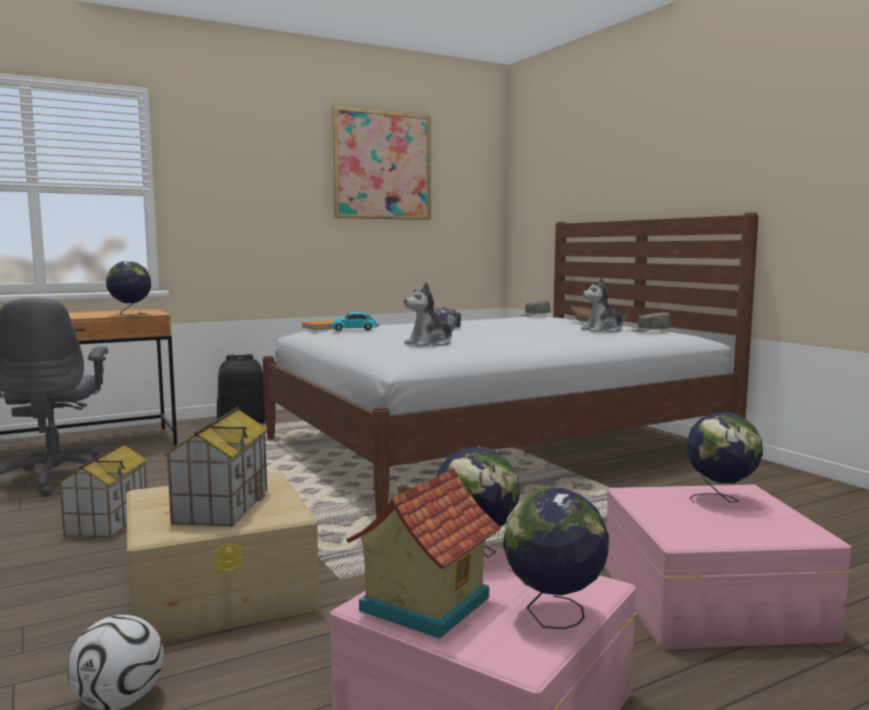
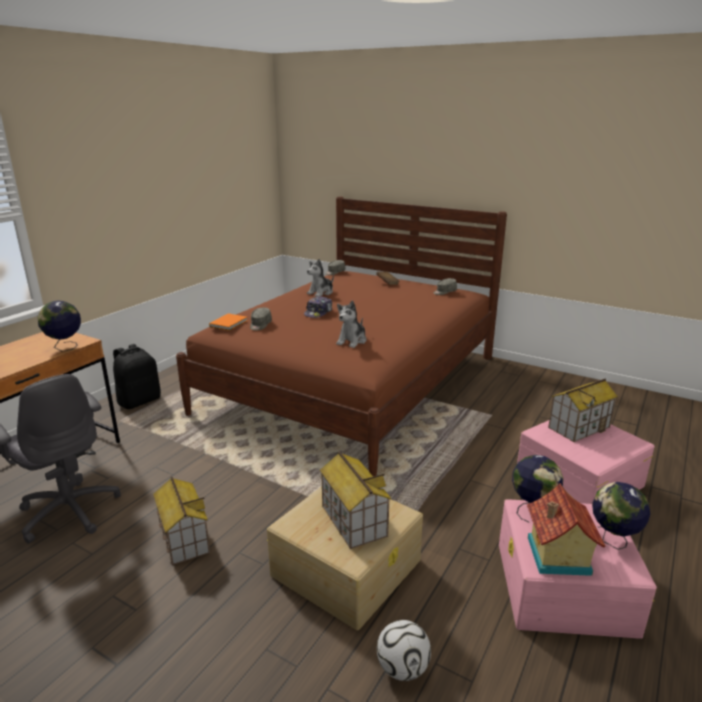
camera: 30 degrees left, 15 degrees up
(355, 329) = (260, 325): toy car -> grey cap
(382, 165) = (196, 156): picture -> none
(494, 446) = (352, 383): white bed -> brown bed
(603, 330) = (419, 296): plush toy -> plush toy (321, 293)
(720, 500) = (579, 427): globe -> toy house

